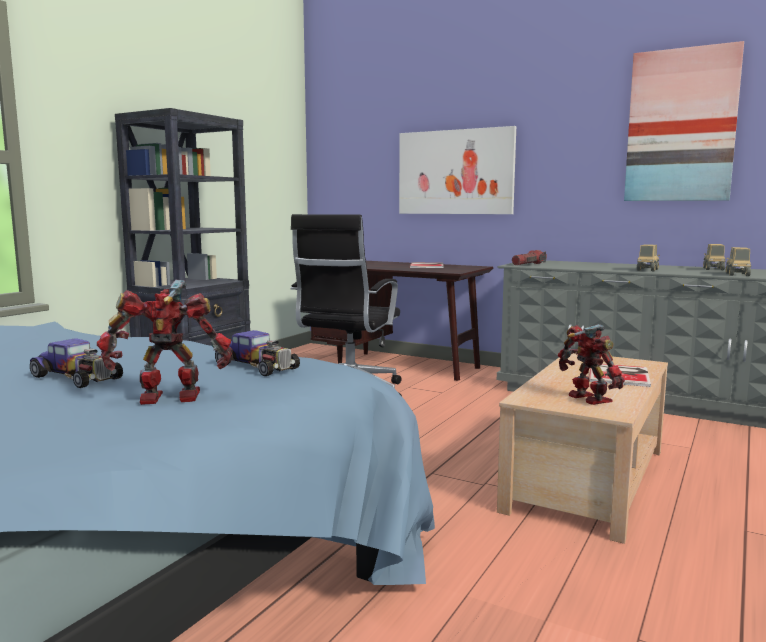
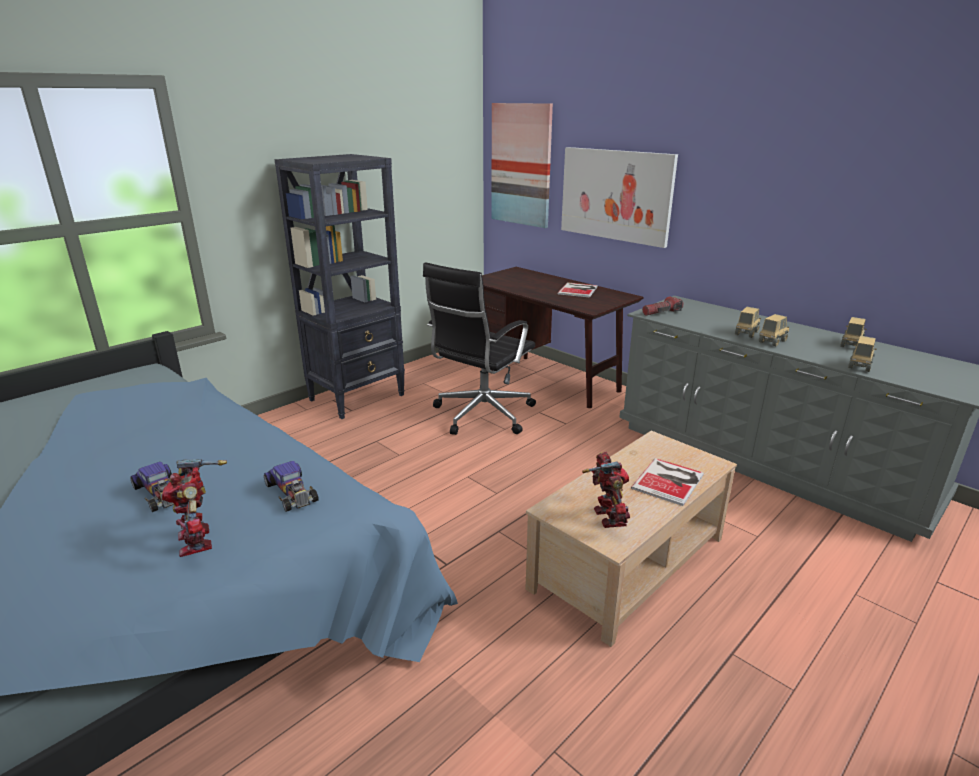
camera: 15 degrees right, 15 degrees up
(170, 399) = (199, 540): toy robot -> toy robot turned 120 degrees counterclockwise
(619, 268) = (746, 333): none -> toy truck
(681, 126) = (850, 177): picture -> picture (521, 165)

